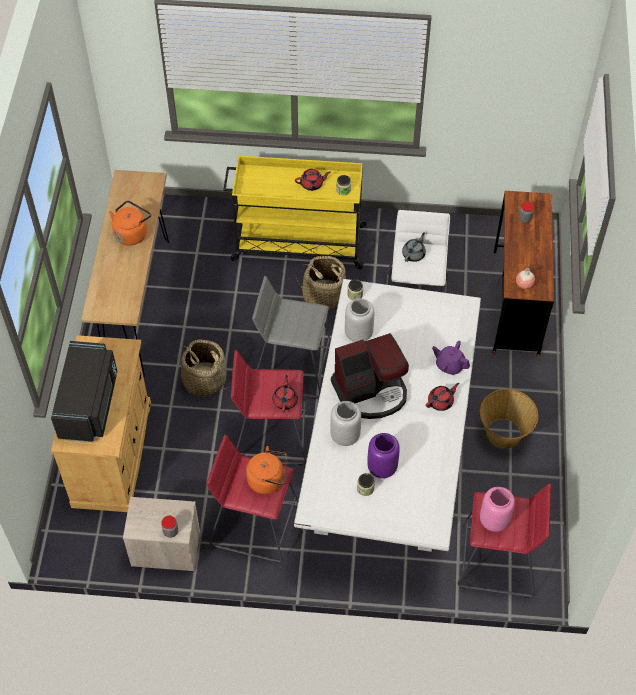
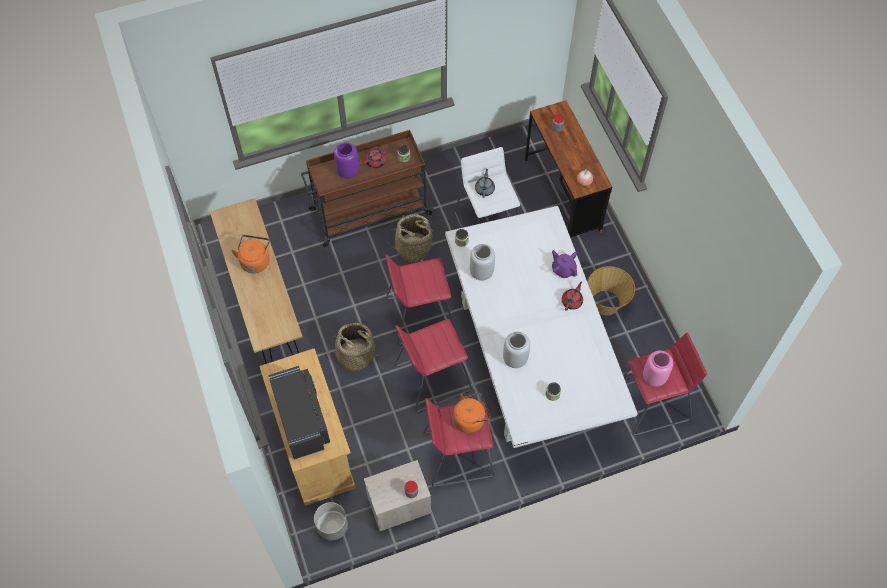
camera: 25 degrees left, 5 degrees up
(86, 540) = (332, 526): none -> grey planter
(285, 400) = (449, 349): red teapot -> none
(292, 367) = (420, 316): grey stool -> red stool
(297, 243) = (369, 212): yellow cart -> brown cart
(371, 391) = (515, 315): coffee machine -> none
(382, 468) = (556, 372): purple vase -> purple vase (348, 171)
(449, 365) = (563, 269): purple teapot -> purple teapot turned 45 degrees clockwise

